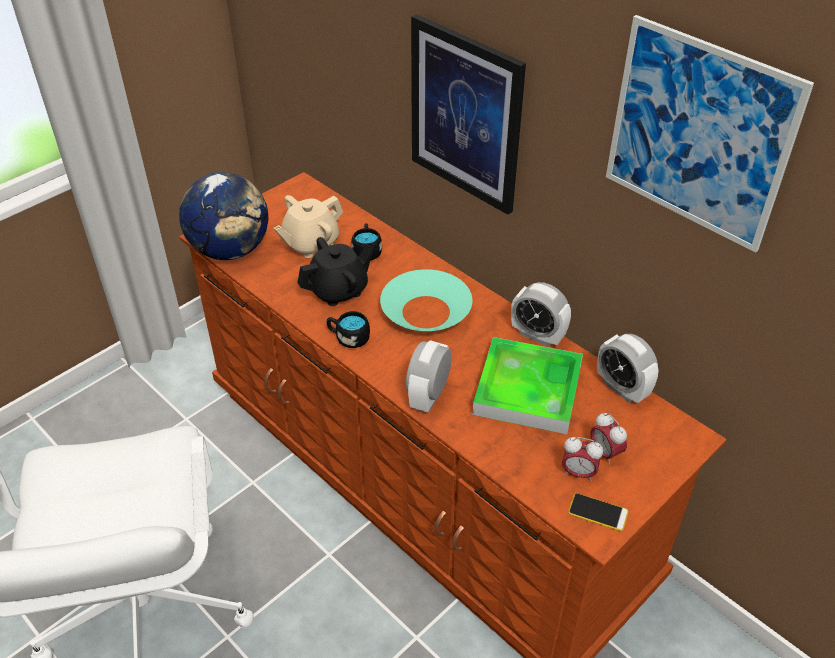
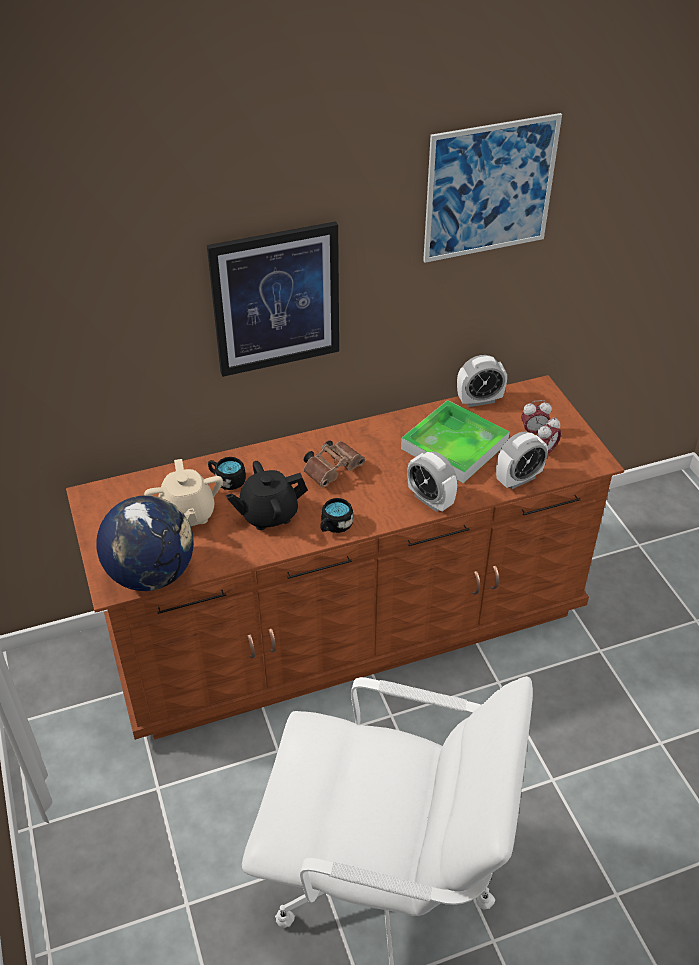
camera: 65 degrees left, 0 degrees up
(339, 290) = (268, 514): black teapot -> black teapot turned 105 degrees counterclockwise
(426, 312) = (333, 470): turquoise bowl -> brown binoculars
(537, 335) = (401, 420): alarm clock -> alarm clock (518, 479)
(598, 512) = (582, 455): phone -> none

